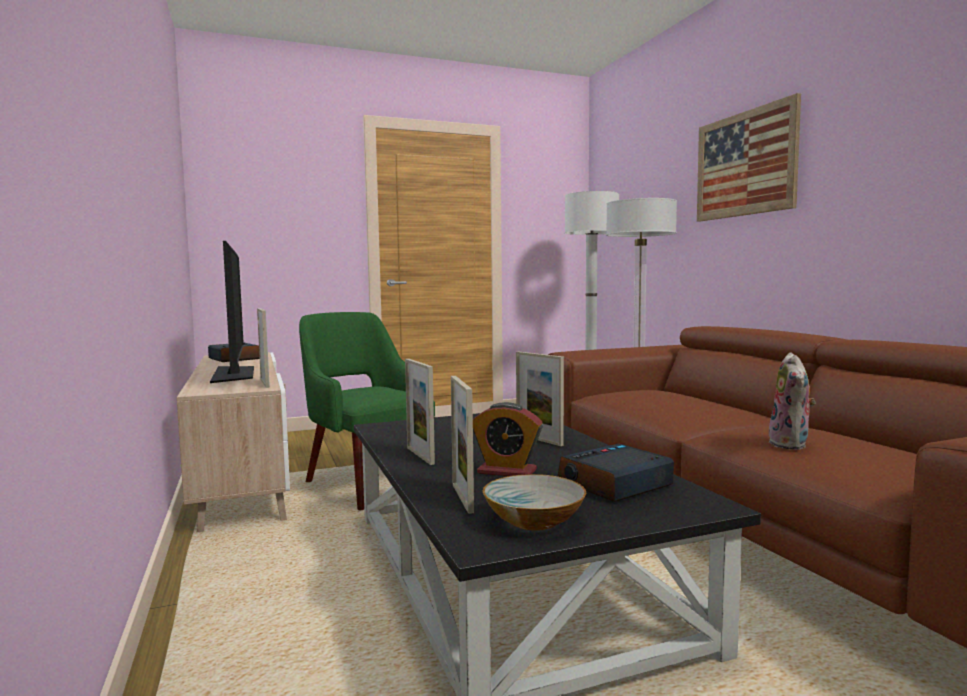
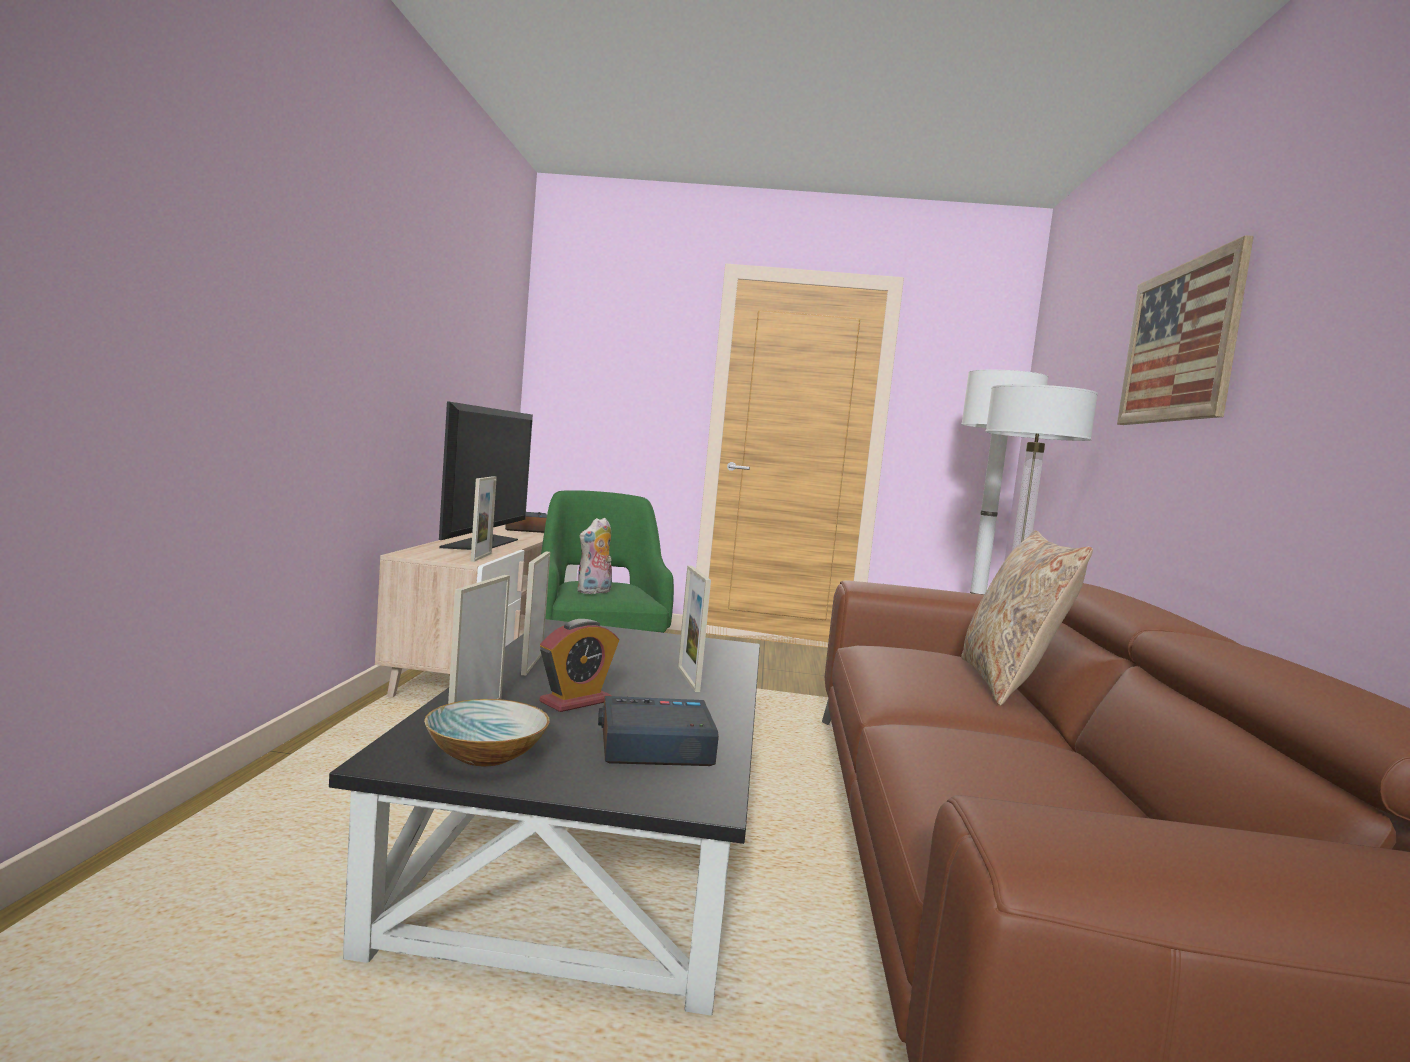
camera: 25 degrees right, 0 degrees up
(506, 471) = (576, 701): alarm clock -> alarm clock turned 90 degrees counterclockwise
(711, 398) = (1008, 684): none -> beige pillow
(791, 444) = (960, 765): plush toy -> plush toy (594, 592)

